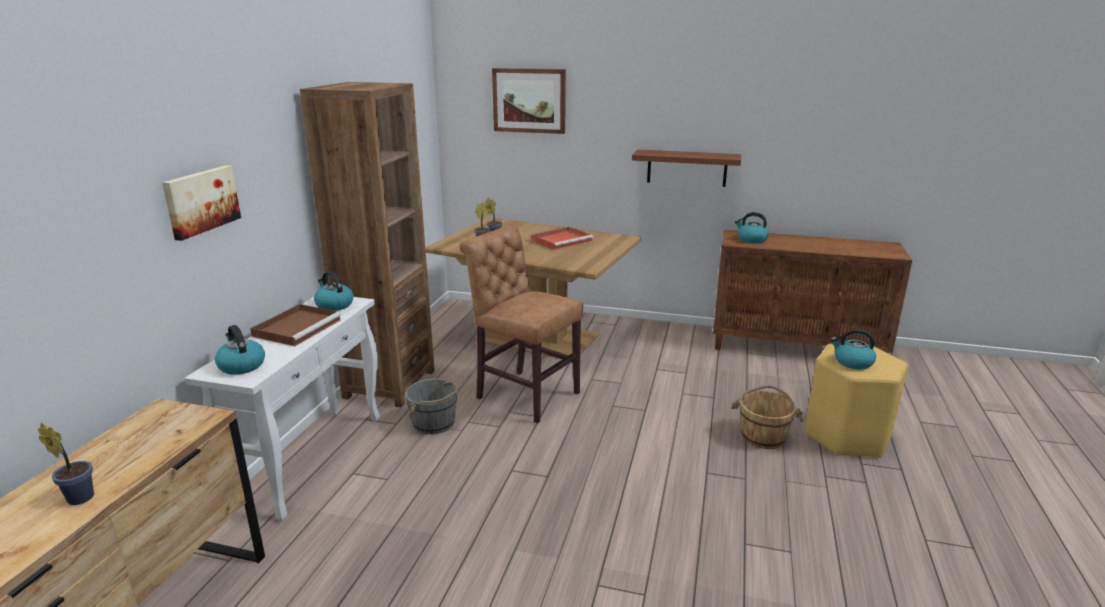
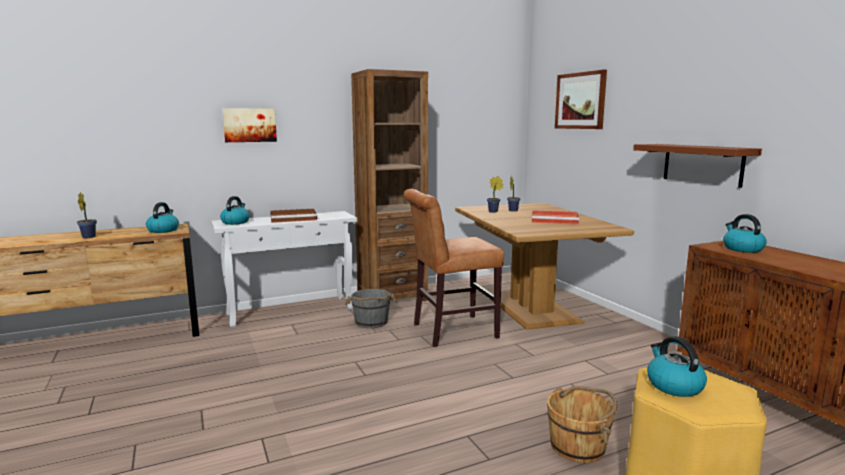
camera: 50 degrees right, 10 degrees down
(334, 305) = (333, 215): kettle -> kettle (163, 230)
(523, 394) = (450, 331): brown chair -> brown chair turned 105 degrees counterclockwise

